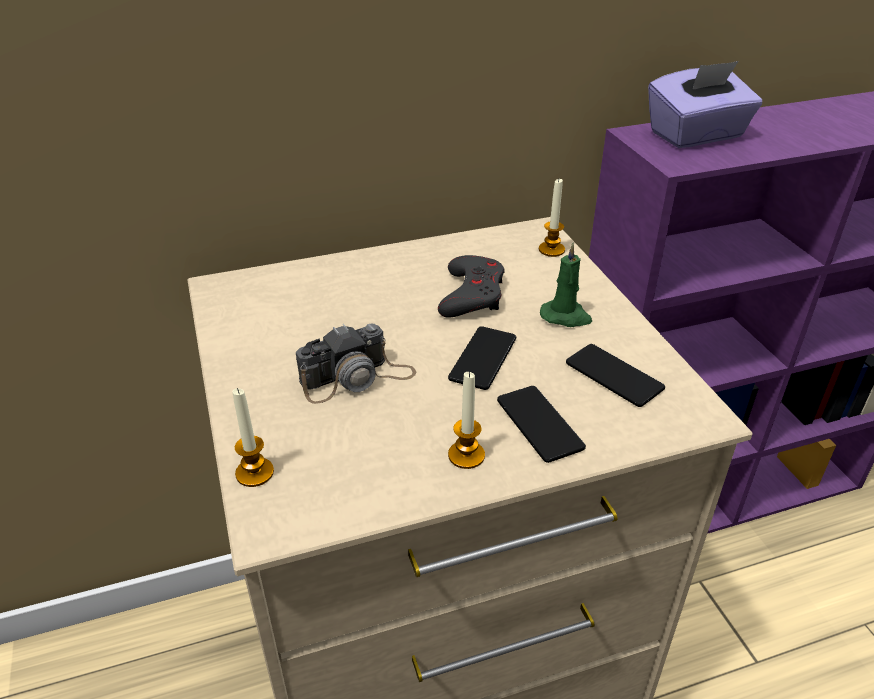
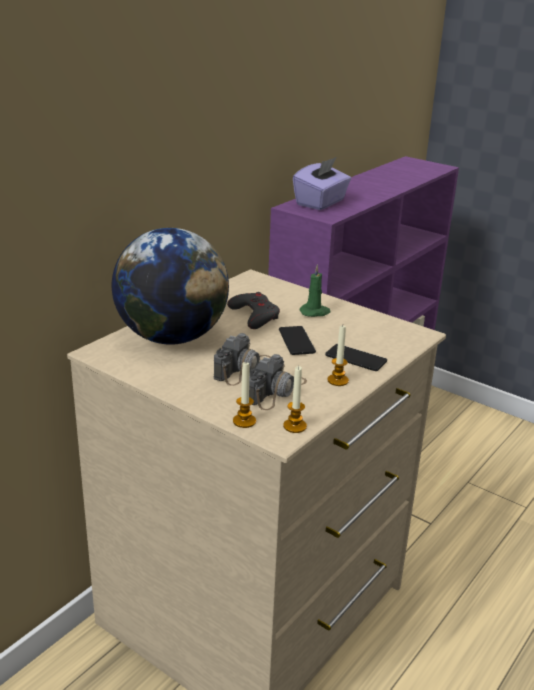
camera: 35 degrees left, 10 degrees down
(326, 295) = (172, 337): none -> globe
(356, 437) = (276, 391): none -> camera
(551, 250) = (271, 284): candle -> candle (295, 426)
(614, 376) = (366, 330): phone -> none

